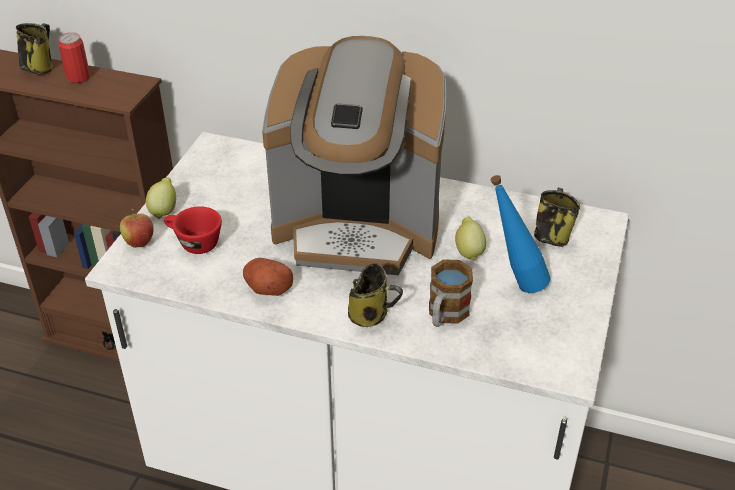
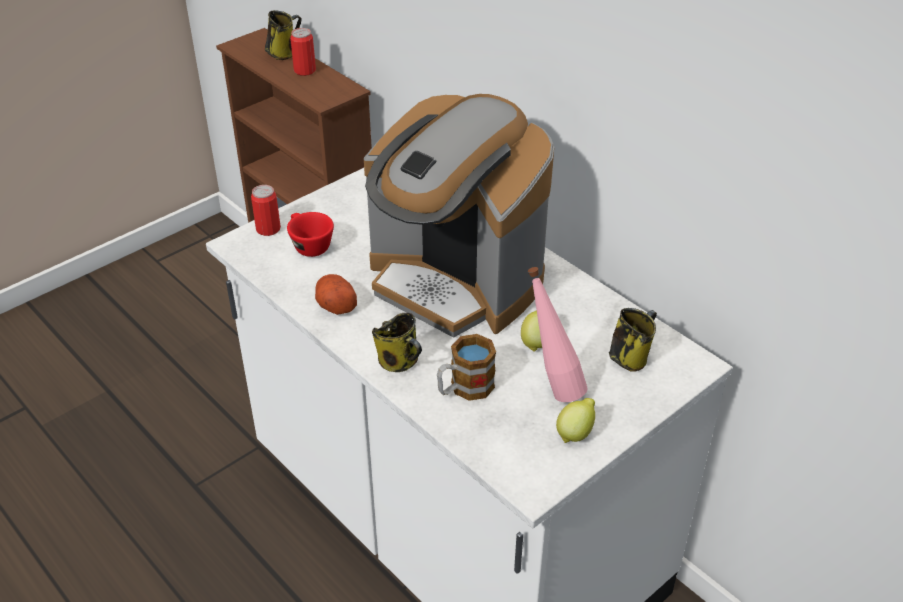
camera: 30 degrees right, 0 degrees up
(139, 242) = (268, 229): apple -> can
(164, 210) = (308, 209): lemon -> lemon (575, 433)
(514, 284) = (552, 387): blue bottle -> pink bottle

